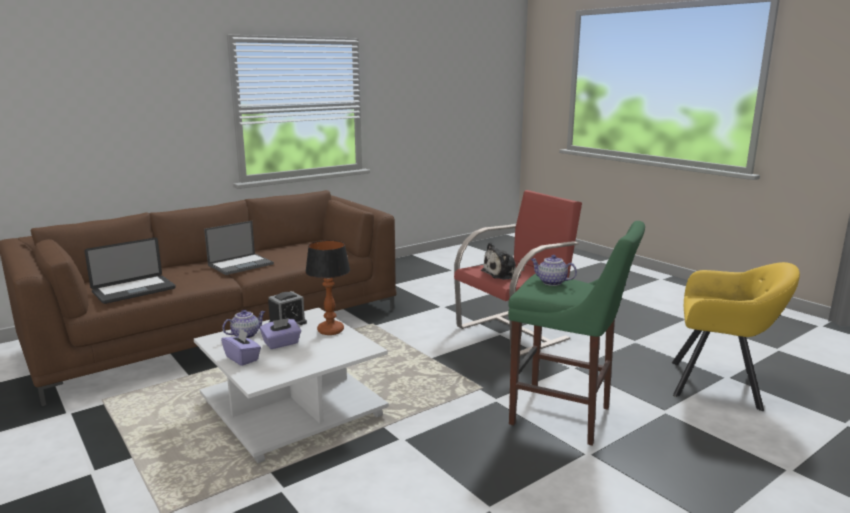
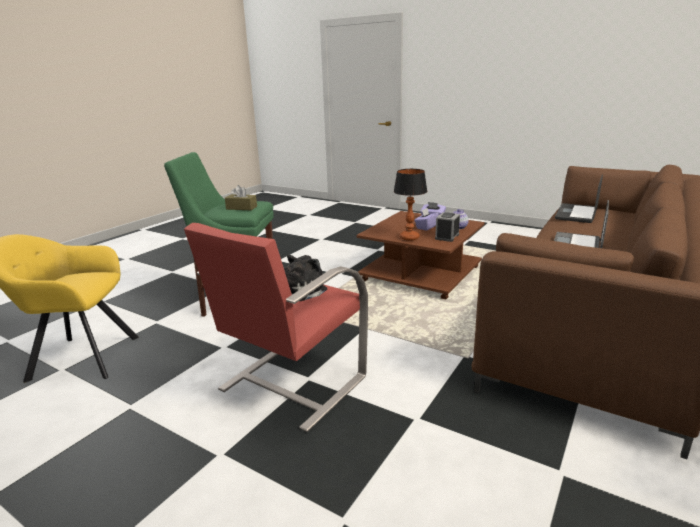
camera: 160 degrees right, 5 degrees up
(293, 408) = (421, 274): white coffee table -> brown coffee table
(551, 282) = (241, 208): teapot -> brown tissue box

